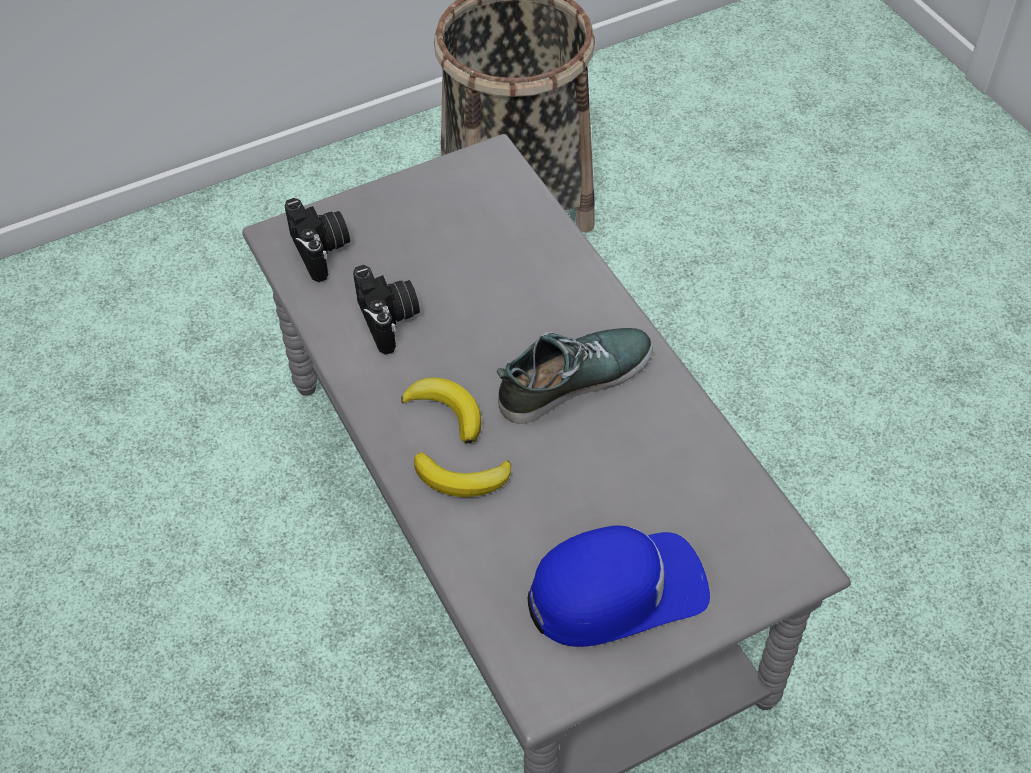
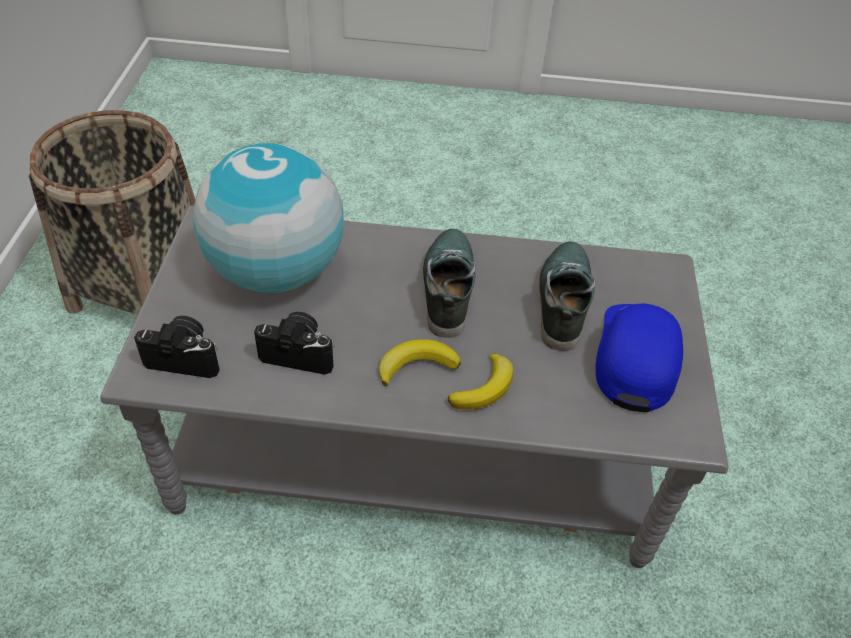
camera: 60 degrees left, 5 degrees down
(474, 244) = (277, 272): none -> globe
(646, 485) = (562, 300): none -> shoe

